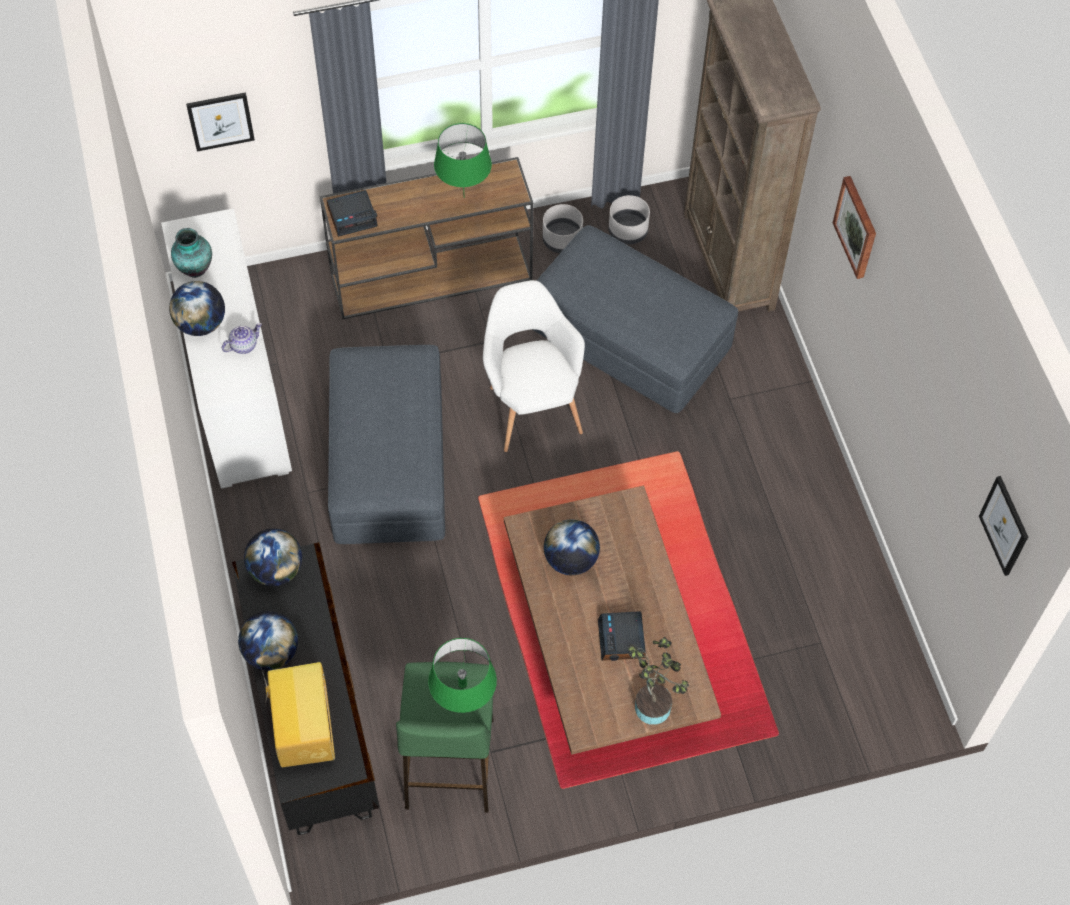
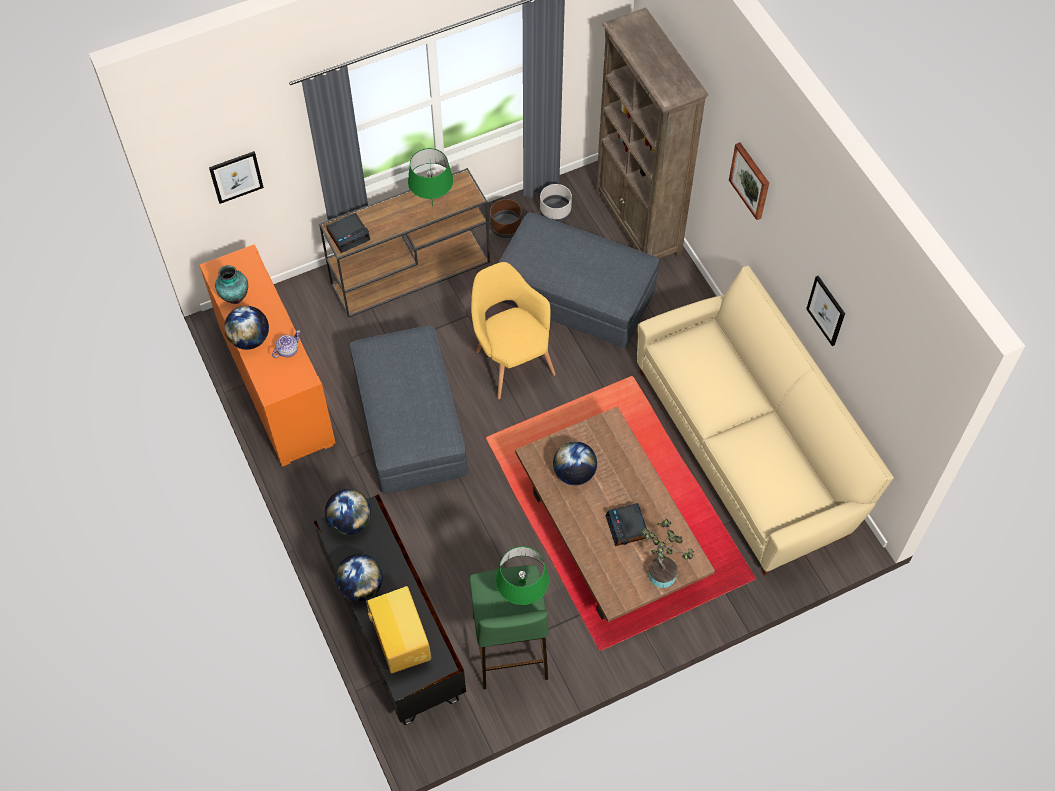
camera: 10 degrees left, 0 degrees up
(237, 389) = (277, 386): white cabinet -> orange cabinet
(531, 405) = (511, 359): white armchair -> yellow armchair
(562, 239) = (506, 227): grey planter -> brown planter
(805, 568) = (747, 448): none -> beige sofa
(1004, 525) = (914, 387): picture -> picture (826, 310)

